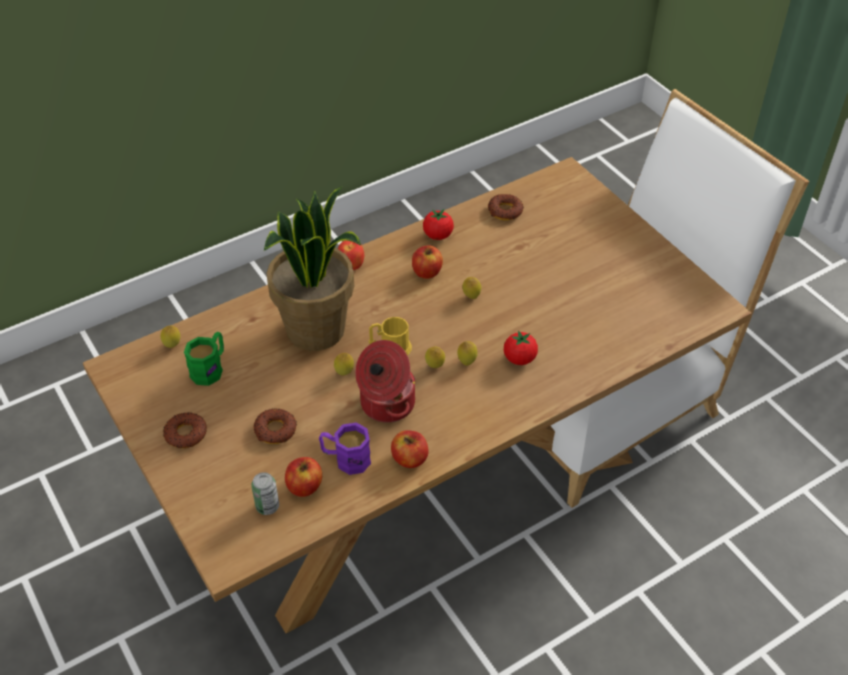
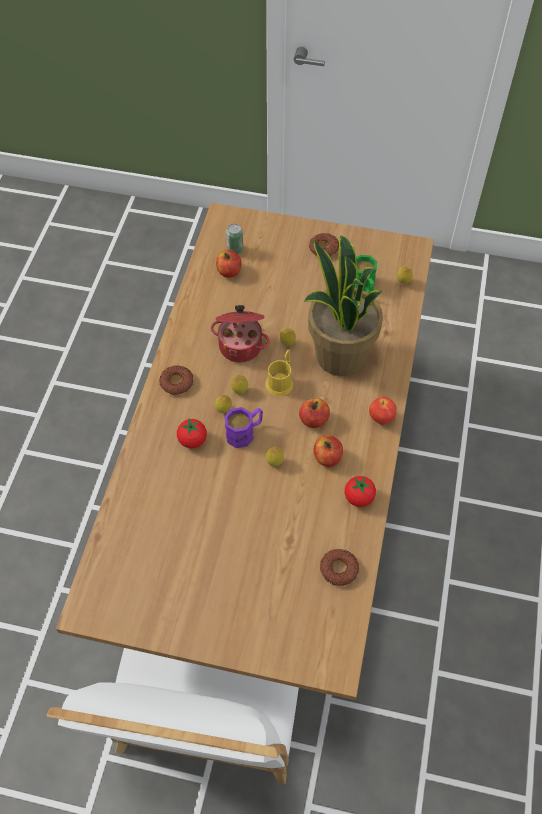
camera: 135 degrees right, 10 degrees up
(275, 430) = (281, 285): donut -> donut (176, 382)
(346, 459) = (225, 300): purple mug -> purple mug (245, 433)
(410, 458) = (190, 326): apple -> apple (314, 420)

